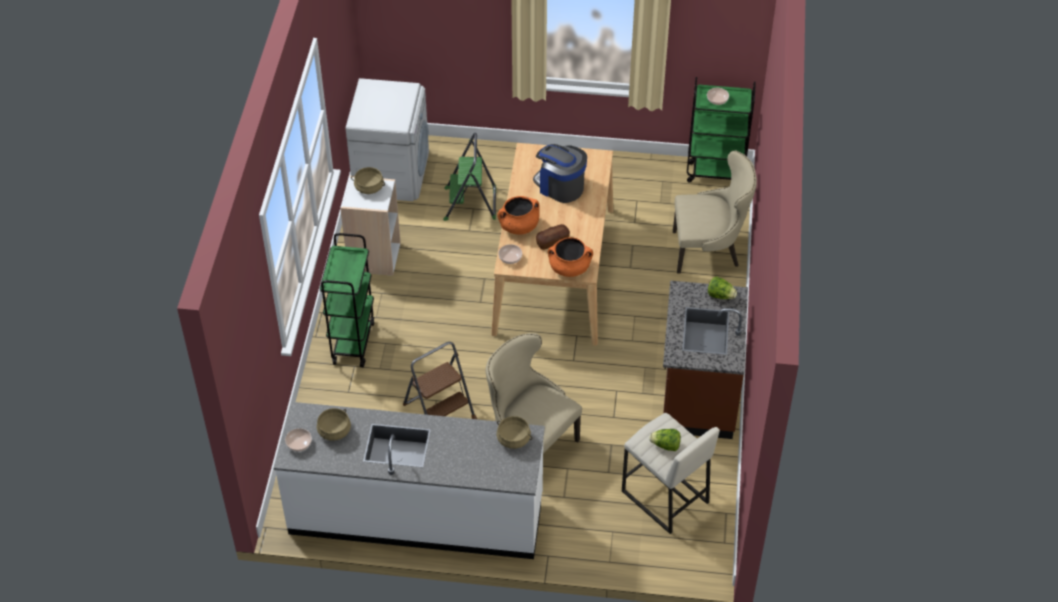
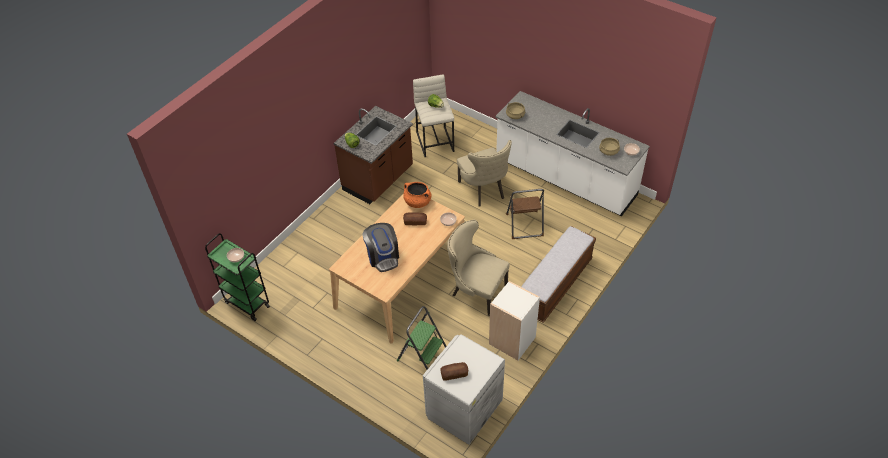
camera: 150 degrees left, 0 degrees up
(352, 343) = (555, 285): green cart -> bench
(369, 187) = (512, 304): beige cooking pot -> none
(390, 95) = (454, 374): none -> bread
(519, 226) = (429, 240): orange cooking pot -> none
(708, 251) = (301, 254): beige chair -> beige chair (476, 292)

